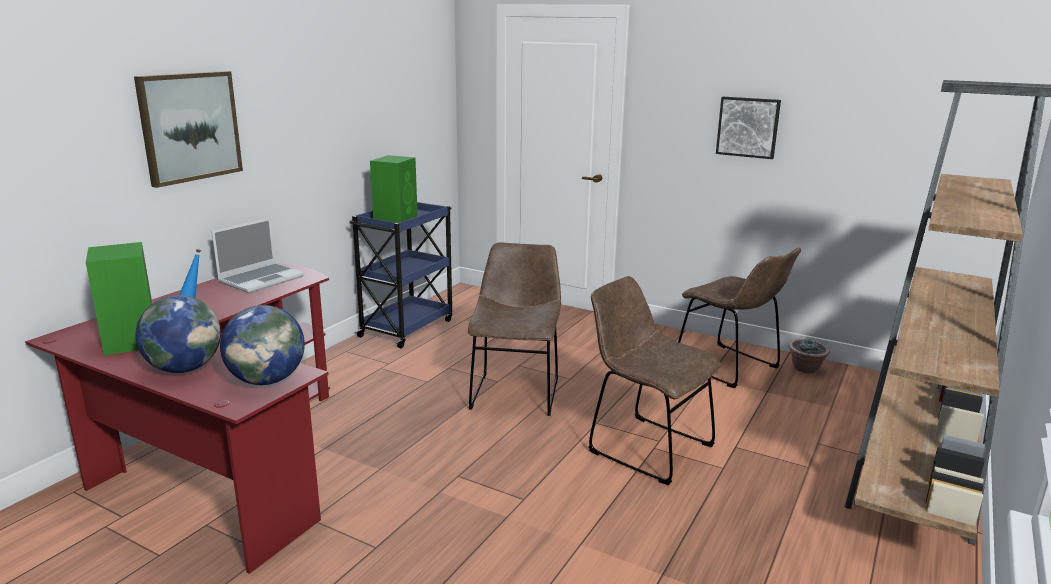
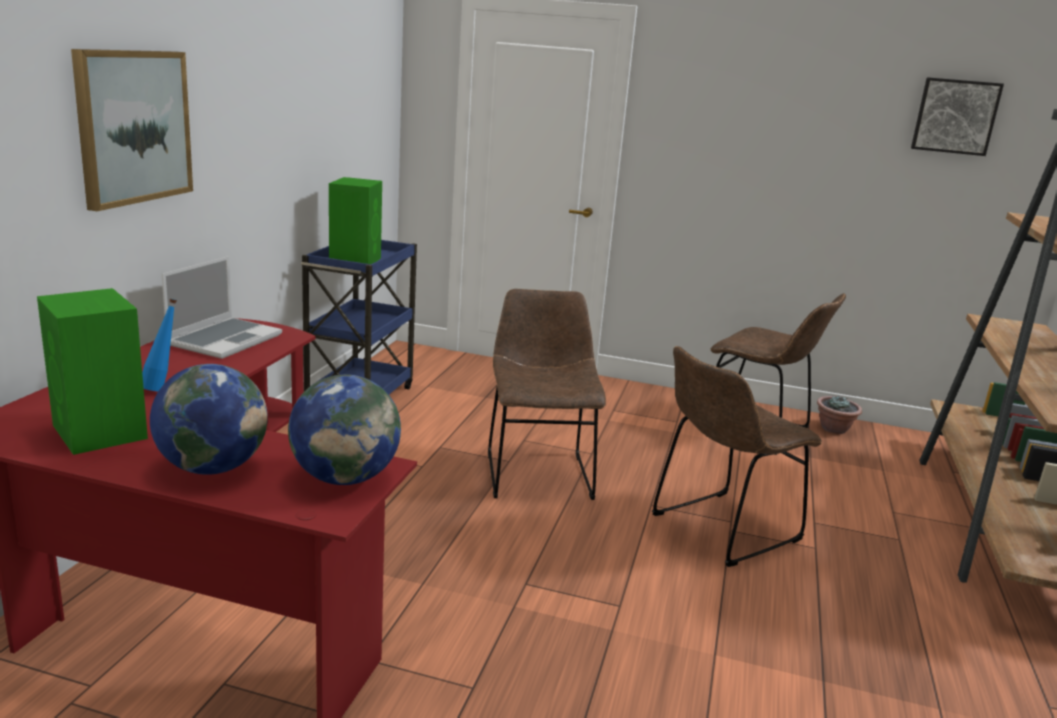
camera: 15 degrees left, 0 degrees up
(645, 447) = (720, 529): brown chair -> brown chair turned 60 degrees counterclockwise
(748, 127) = (774, 156): picture -> picture (955, 116)

